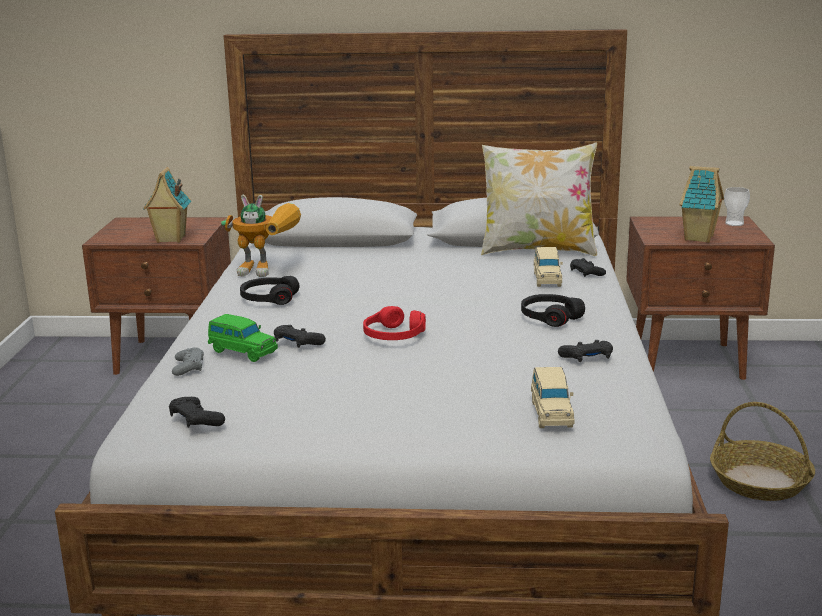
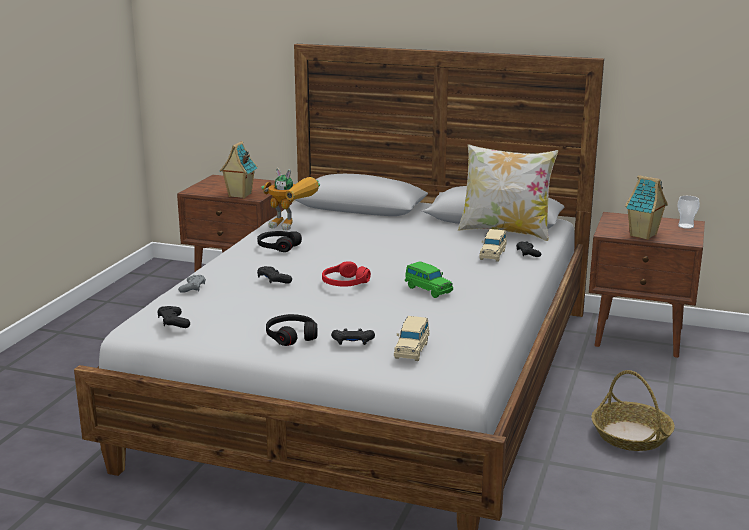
camera: 15 degrees right, 0 degrees up
(242, 351) = (232, 281): green toy car -> green toy car (428, 289)
(550, 317) = (469, 284): black headphones -> black headphones (291, 336)
(587, 358) = (471, 316): black game controller -> black game controller (352, 342)

